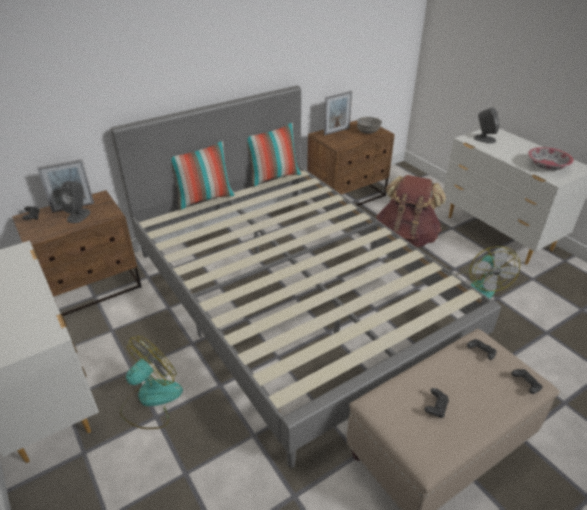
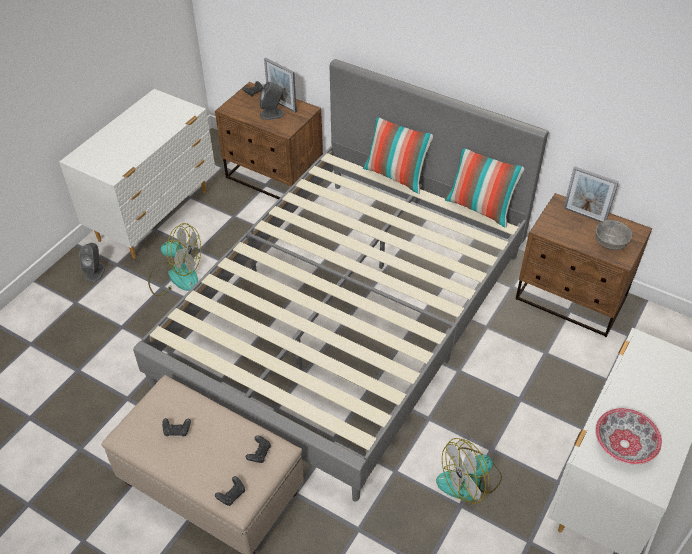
camera: 65 degrees right, 10 degrees up
(406, 238) = (521, 384): brown backpack -> none
(484, 139) = (658, 361): grey speaker -> grey speaker (95, 272)

